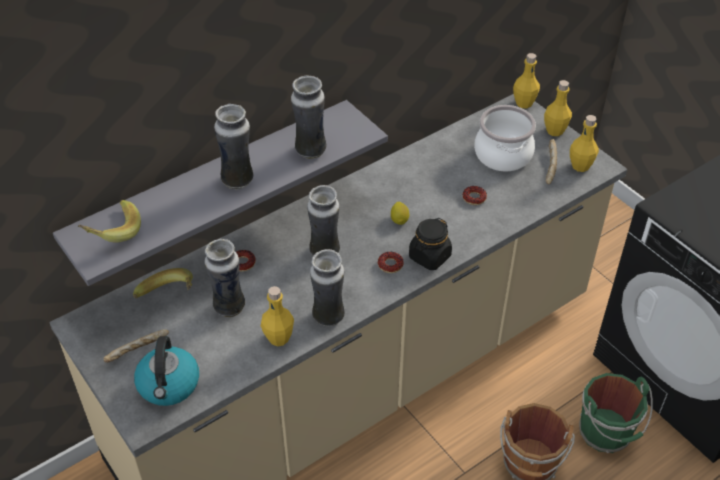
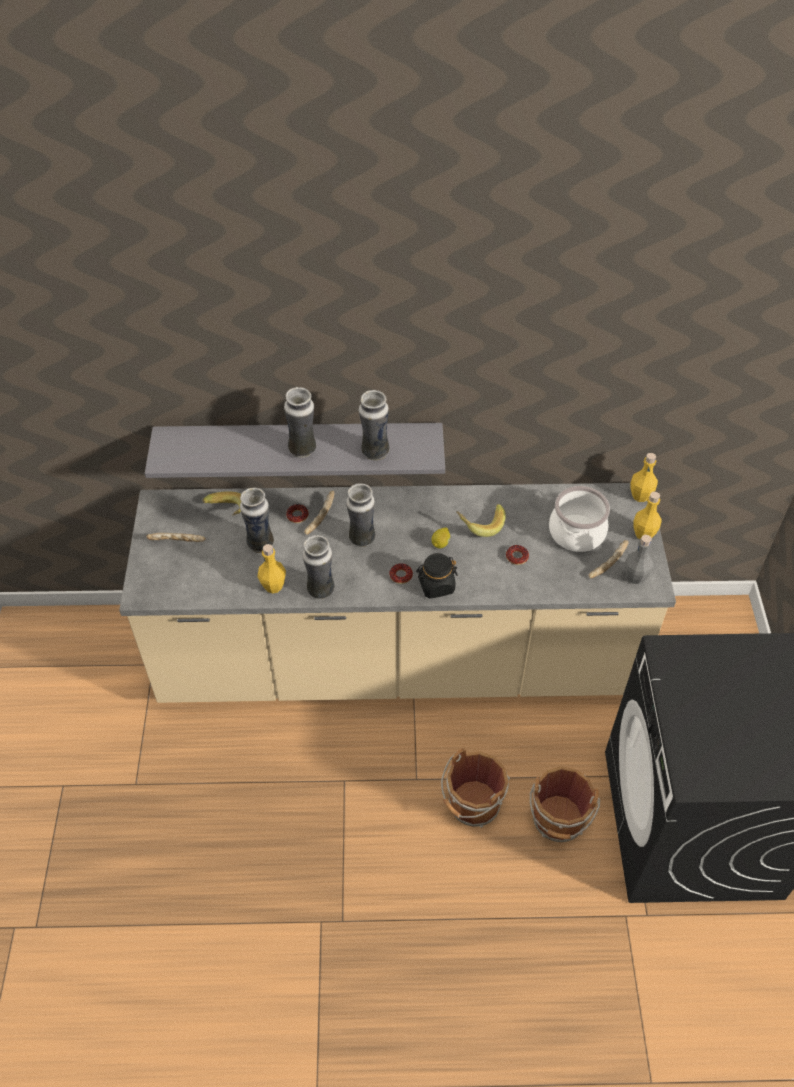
camera: 35 degrees right, 5 degrees up
(112, 231) = (188, 446): banana -> banana (480, 524)
(169, 385) = (176, 578): kettle -> none
(265, 253) = (319, 516): none -> bread
(580, 166) = (635, 577): yellow bottle -> grey bottle
(606, 433) = (558, 821): green bucket -> brown bucket

